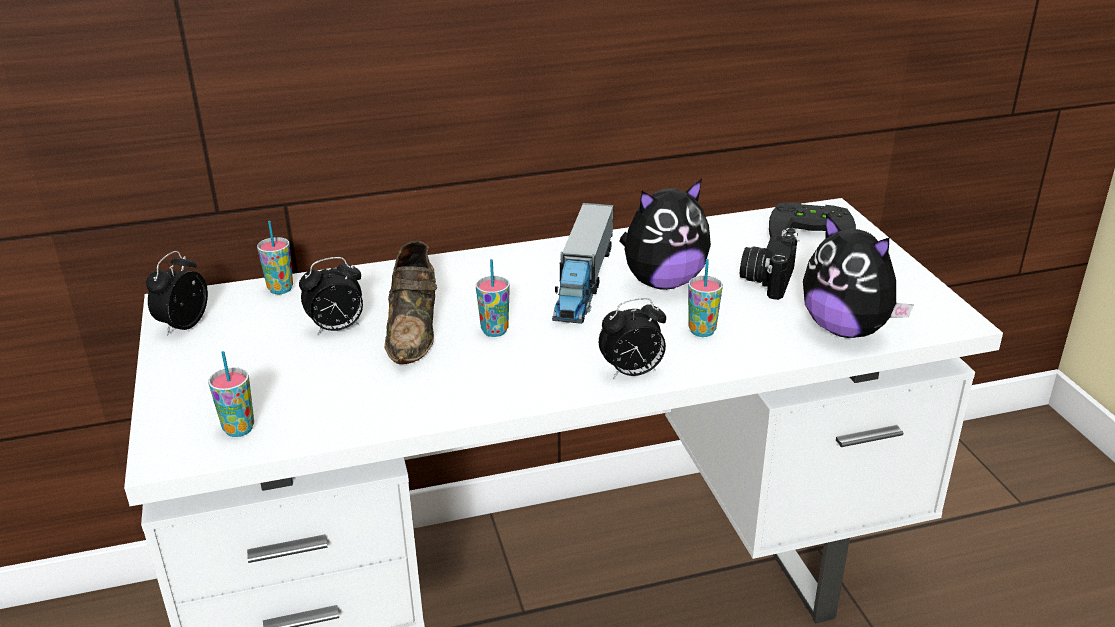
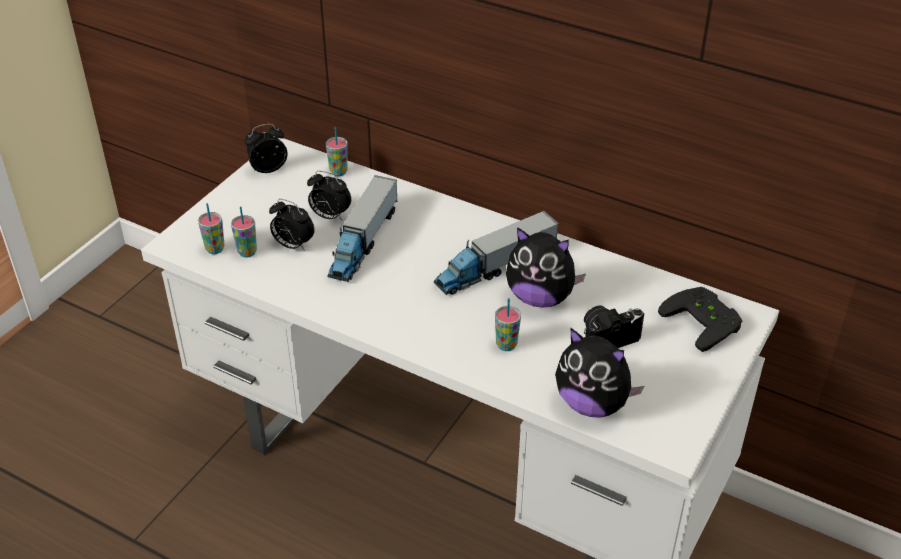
camera: 45 degrees right, 10 degrees up
(414, 330) = (363, 241): brown shoe -> toy truck
(494, 331) = (400, 269): cup -> cup (247, 252)
(632, 373) = (426, 344): alarm clock -> alarm clock (292, 245)
(846, 329) = (592, 403): plush toy -> plush toy turned 60 degrees counterclockwise

